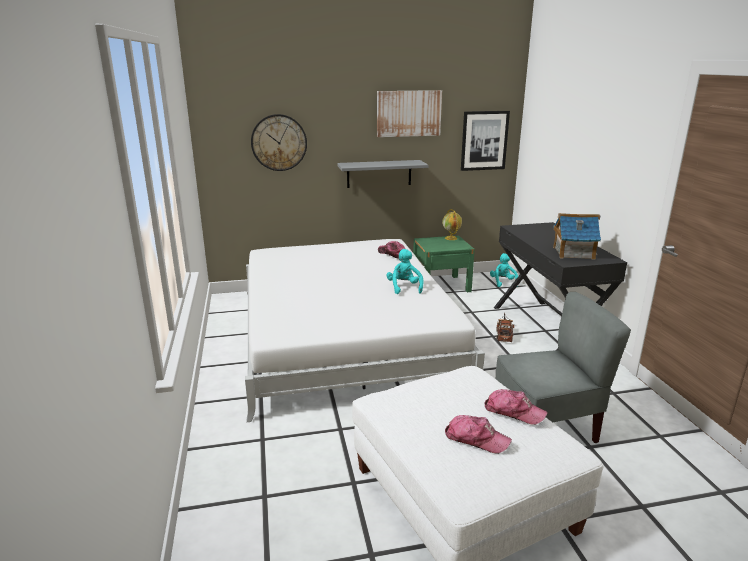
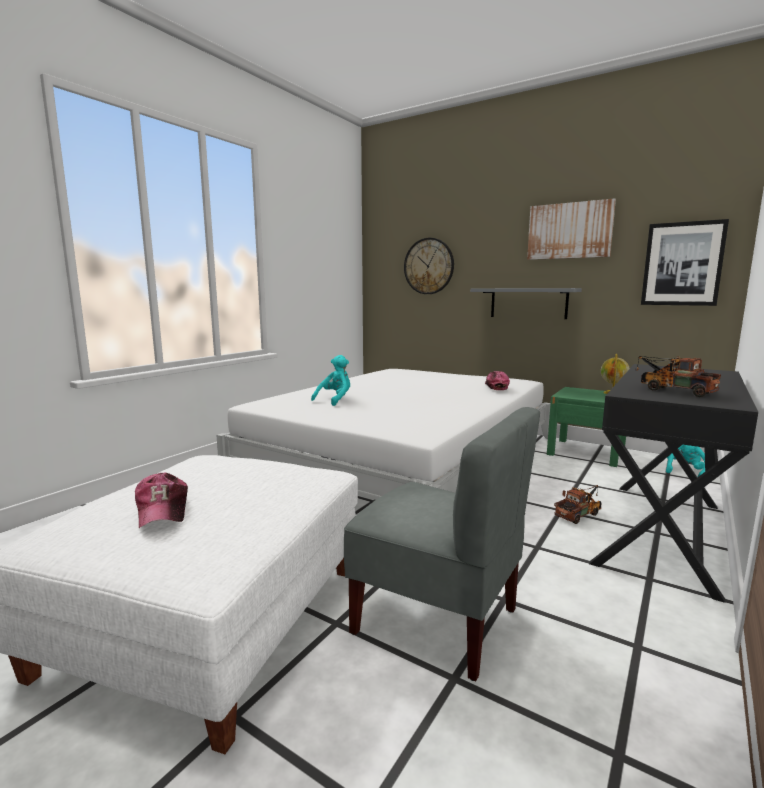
camera: 45 degrees right, 10 degrees down
(404, 287) = (443, 407): turquoise plush toy -> turquoise plush toy (335, 400)
(514, 412) = (255, 511): cap -> none
(573, 253) = (672, 390): toy house -> toy truck

